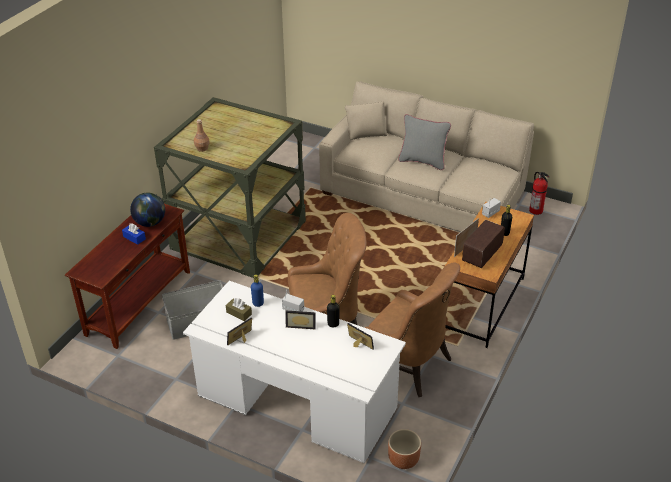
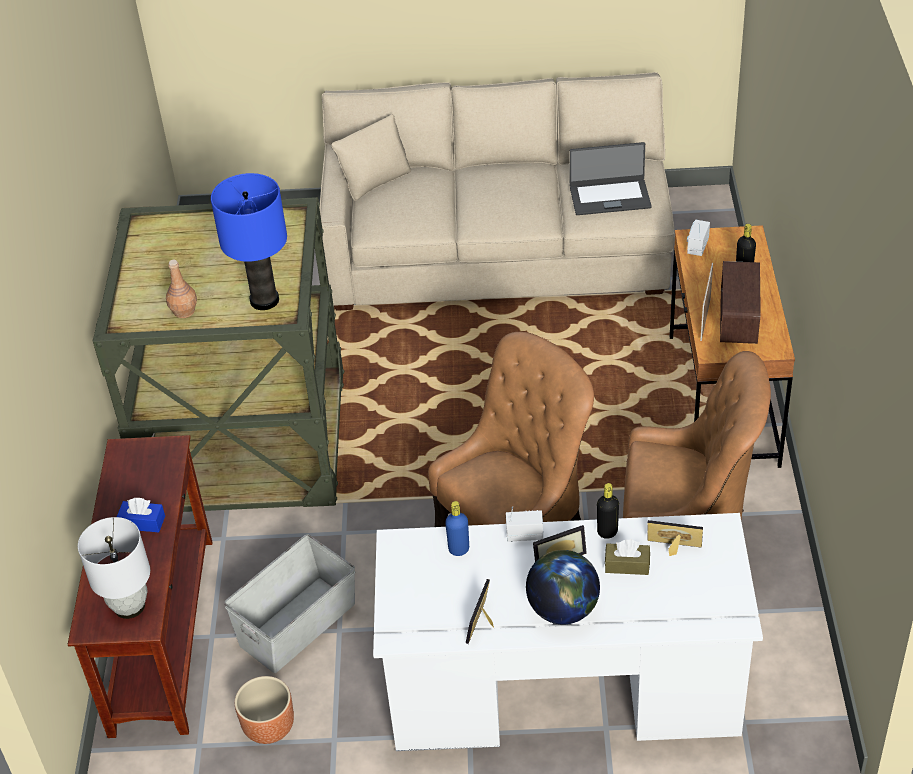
camera: 25 degrees left, 5 degrees up
(101, 269) = (130, 606): none -> white table lamp
(150, 222) = (148, 483): globe -> globe (563, 609)
(239, 313) = (441, 580): brown tissue box -> brown tissue box (627, 565)
(240, 156) = (264, 300): none -> blue table lamp
(403, 460) = (792, 702): brown planter -> brown planter (268, 727)
(422, 161) = (504, 196): grey pillow -> none
(475, 179) = (609, 197): none -> laptop
(536, 210) = (690, 214): fire extinguisher -> none

